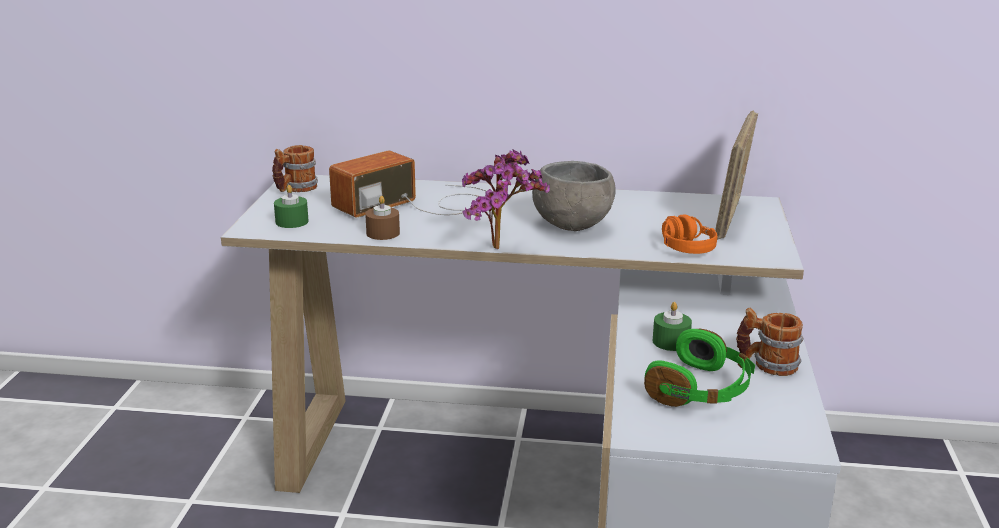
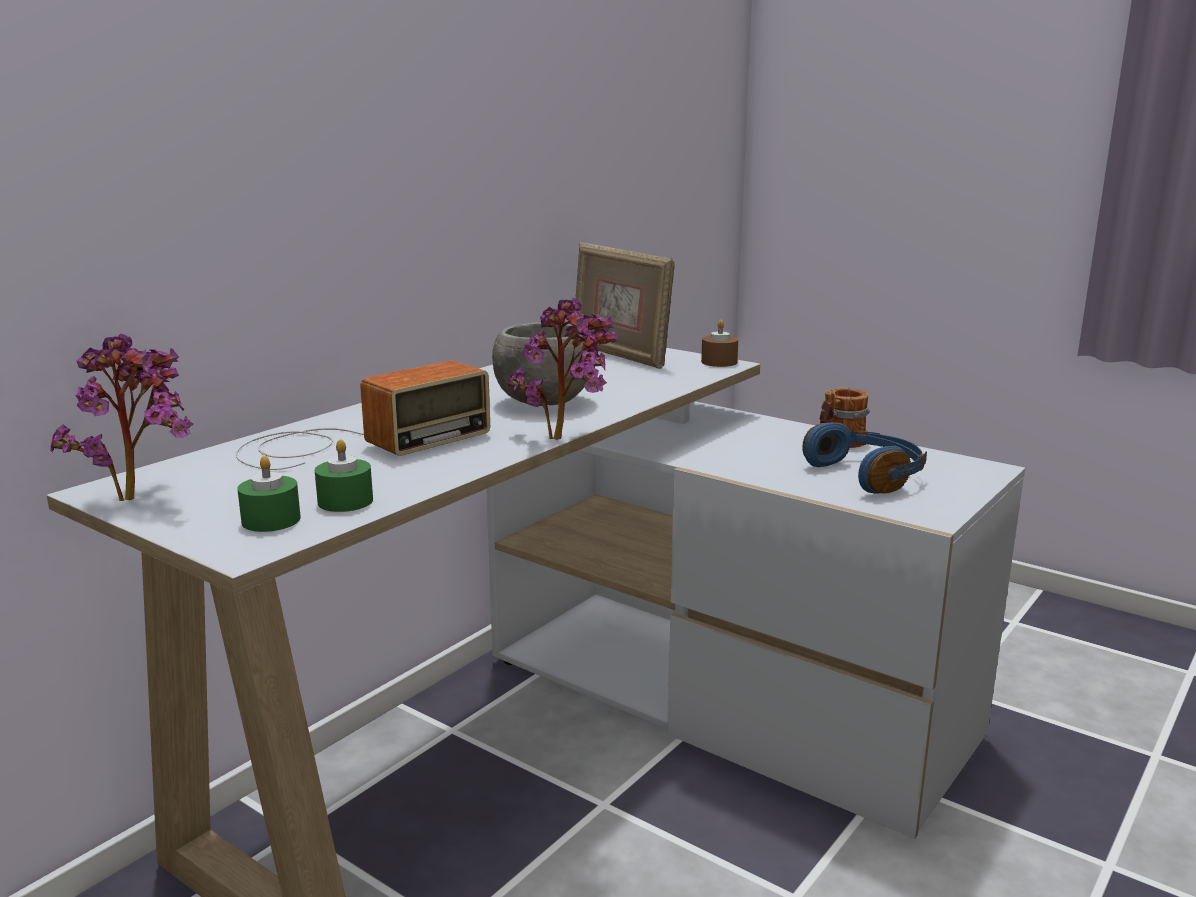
camera: 60 degrees left, 5 degrees down
(295, 189) = (139, 497): mug -> potted plant
(383, 233) = (415, 479): brown candle -> brown candle (719, 362)
(423, 204) = (354, 443): radio -> radio turned 120 degrees counterclockwise
(671, 342) = (761, 462): green candle -> green candle (345, 501)
(682, 245) = (655, 380): orange headphones -> none
(701, 390) = (868, 475): green headphones -> blue headphones

